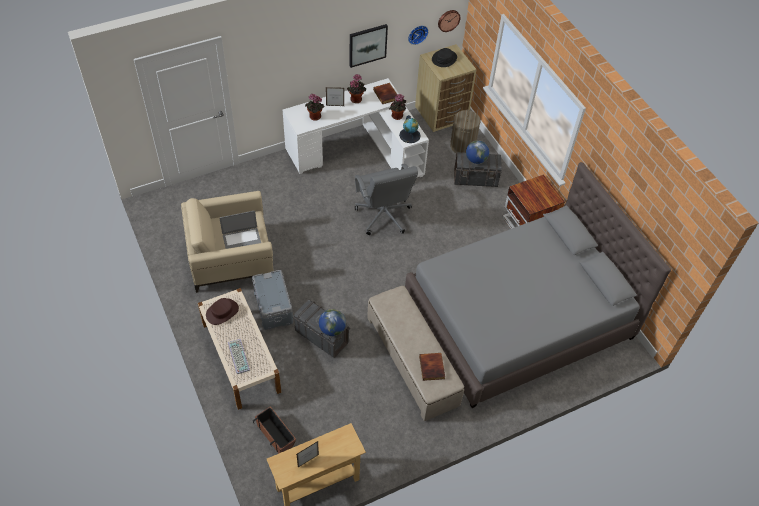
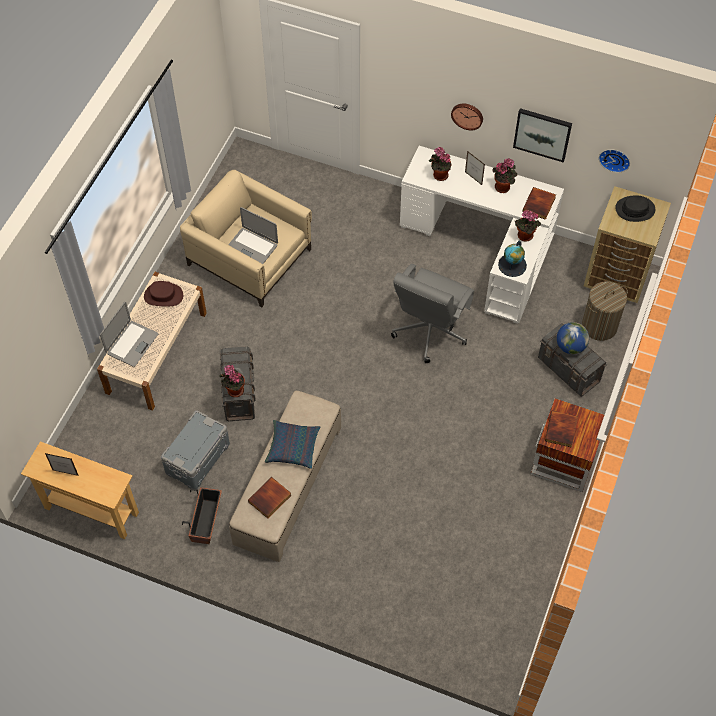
camera: 50 degrees right, 5 degrees up
(238, 356) = (131, 343): keyboard -> laptop
(273, 307) = (231, 332): grey storage box -> grey storage box (197, 458)
(275, 435) = (107, 441): planter -> planter (206, 521)
(332, 329) = (234, 390): globe -> potted plant
(408, 329) = (292, 447): none -> blue pillow
(448, 20) = (663, 166): wall clock -> wall clock (467, 115)
(518, 317) = (434, 537): grey bed -> none
(532, 199) = (561, 430): none -> book

